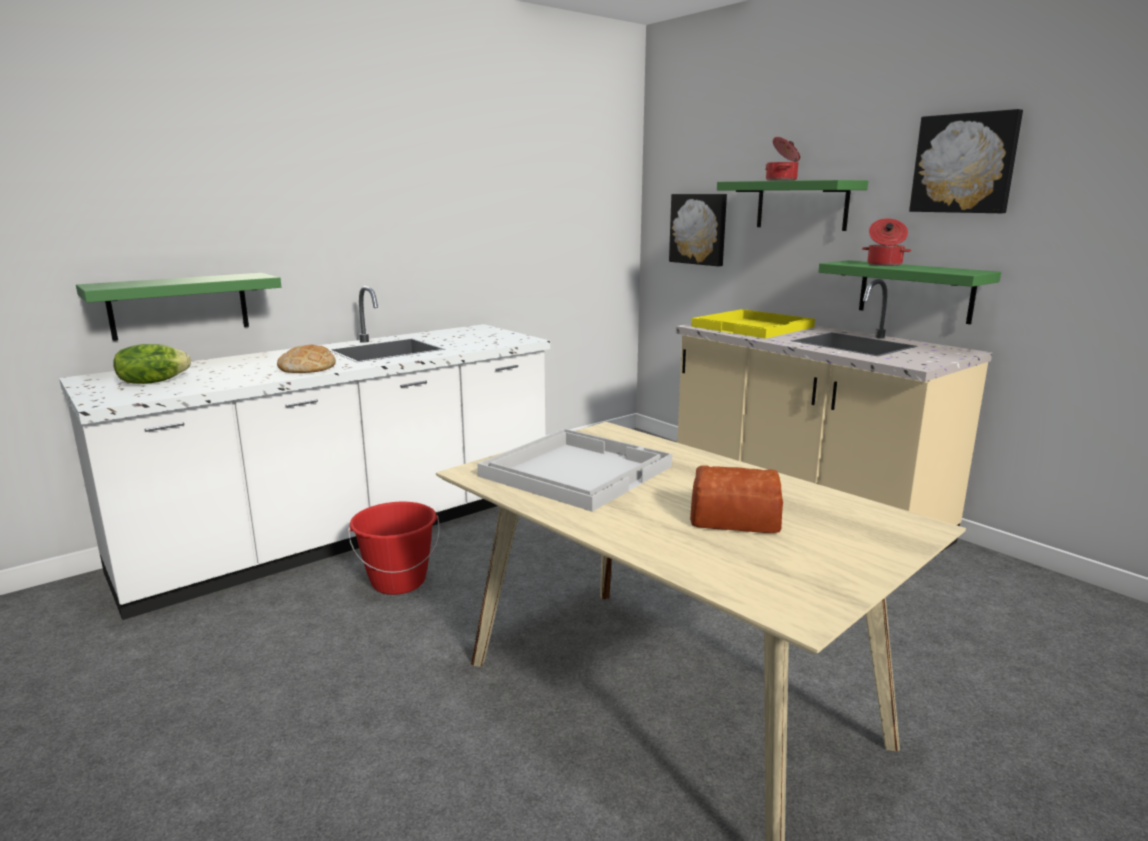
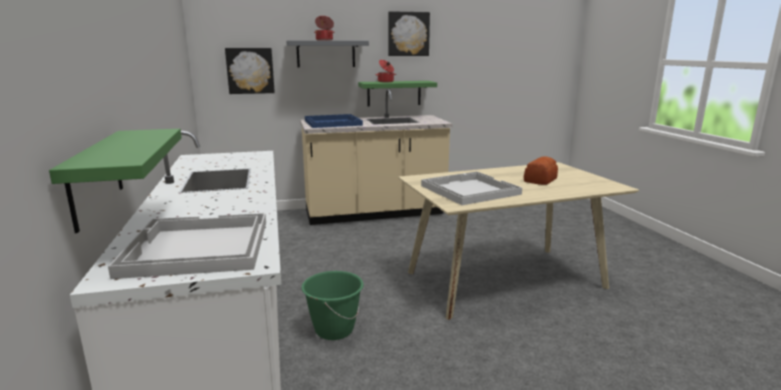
camera: 65 degrees left, 0 degrees up
(153, 382) = (197, 247): lettuce -> white tray
(307, 368) = (243, 200): bread -> none
(398, 581) = (334, 329): red bucket -> green bucket
(753, 326) = (333, 123): yellow tray -> blue tray
(801, 205) = (326, 54): green shelf -> grey shelf

